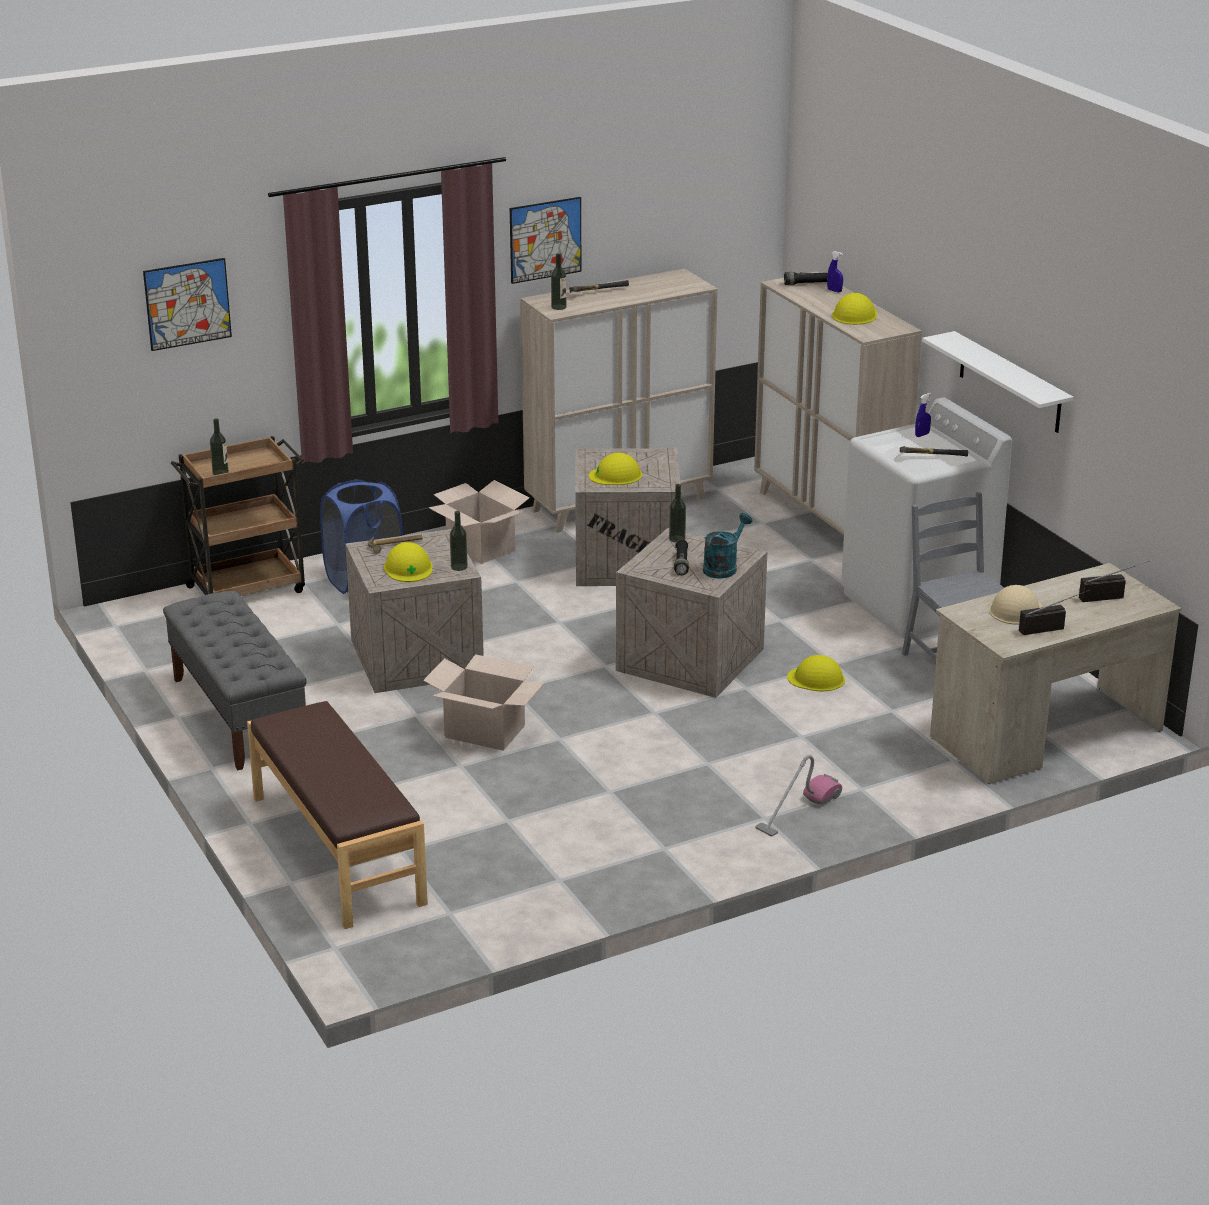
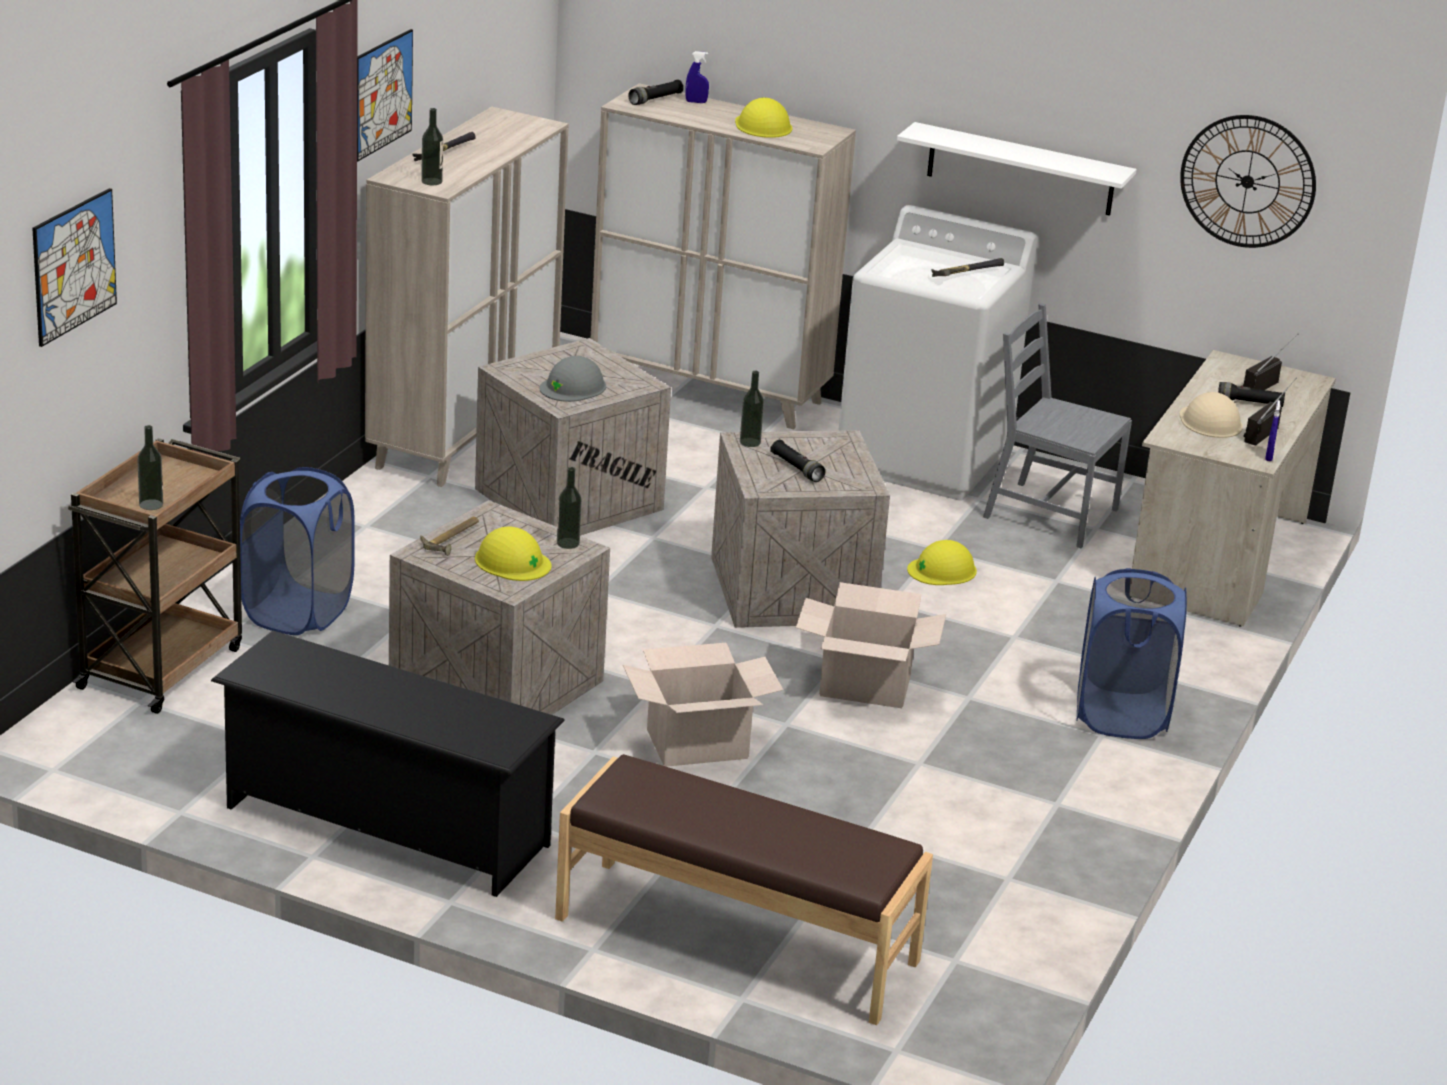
camera: 40 degrees left, 0 degrees up
(238, 714) = (385, 826): grey bench -> black shoe rack
(481, 547) = (379, 530): cardboard box -> cardboard box (865, 685)
(616, 475) = (573, 387): yellow hard hat -> grey hard hat
(723, 567) = (844, 460): turquoise watering can -> none
(798, 811) = (1120, 716): vacuum cleaner -> blue laundry basket
(922, 435) = (919, 253): blue spray bottle -> blue spray bottle (1269, 457)
(1072, 606) = (1249, 403): none -> black flashlight
(1136, 422) = (1247, 181): none -> wall clock

